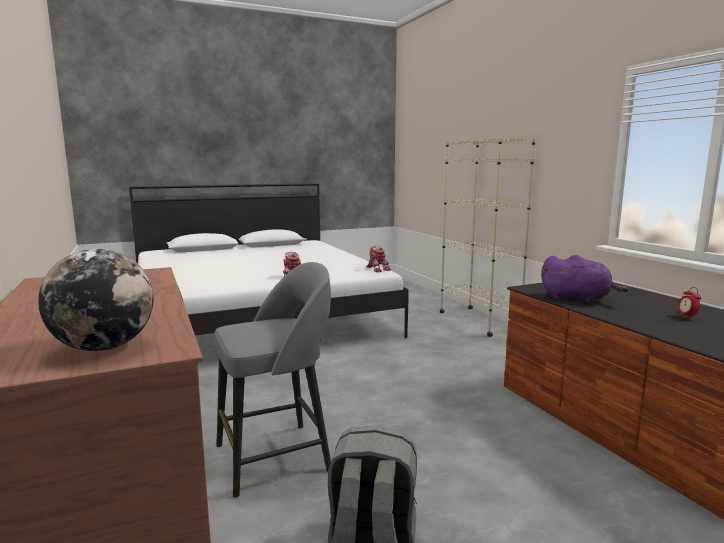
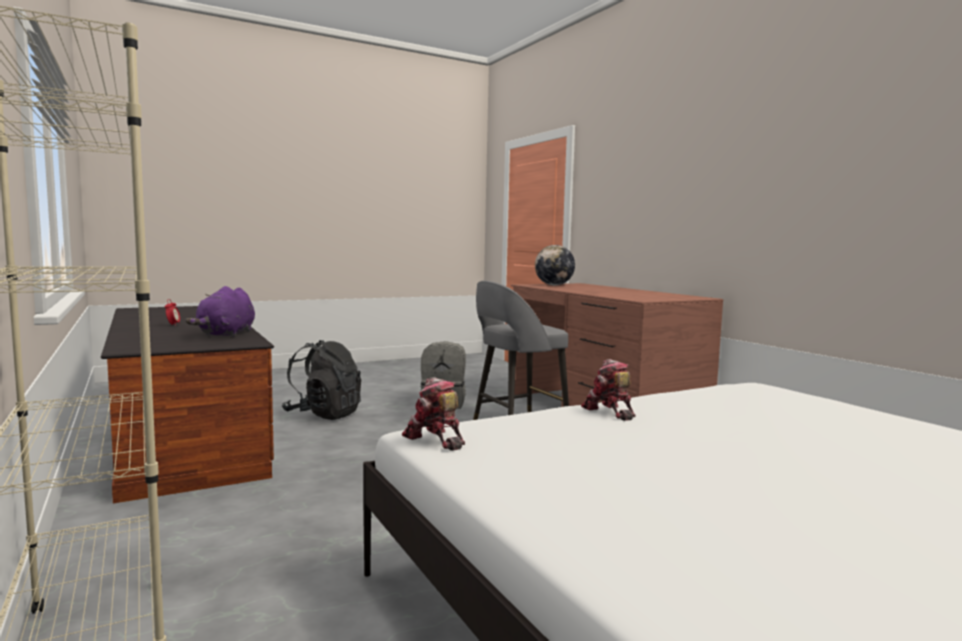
camera: 175 degrees right, 5 degrees down
(560, 500) = (324, 414): none -> black backpack
(578, 299) = (226, 334): purple plush toy -> purple plush toy turned 105 degrees counterclockwise

